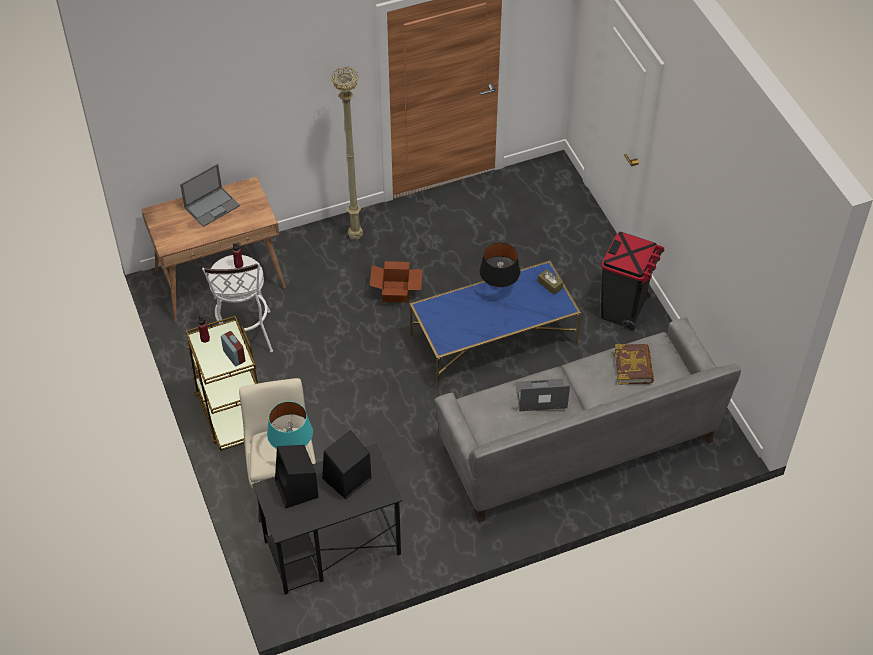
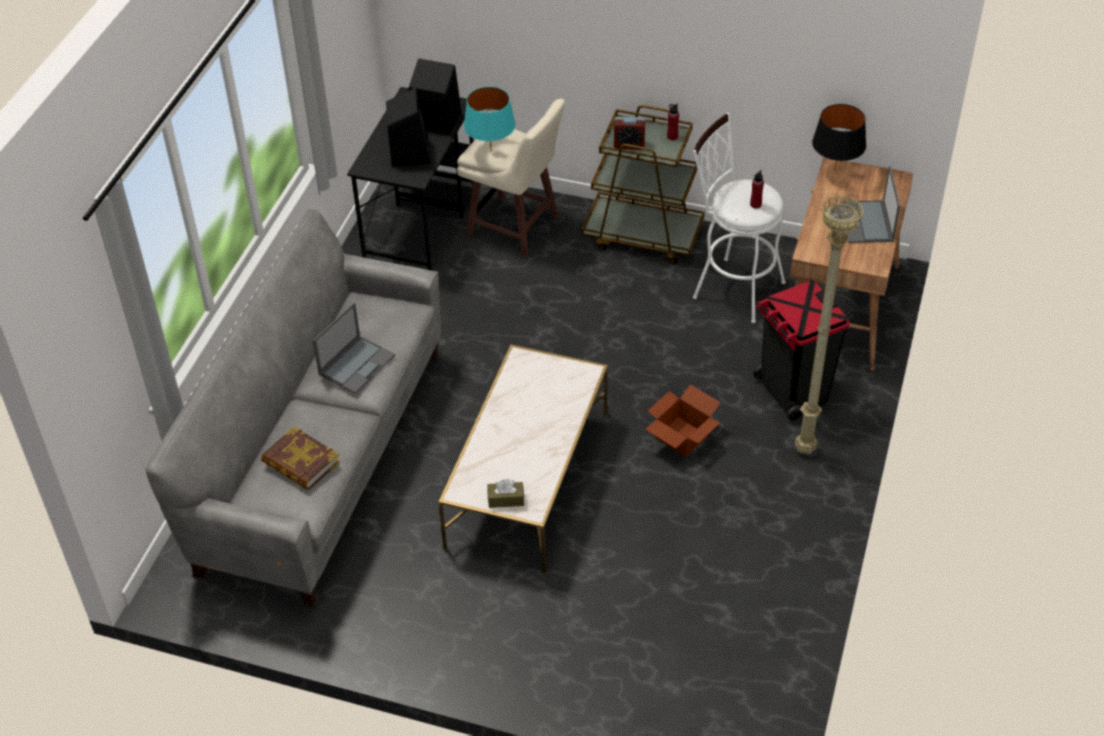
camera: 130 degrees right, 5 degrees down
(493, 340) = (528, 478): blue coffee table -> white coffee table
(499, 289) = (549, 450): black table lamp -> black table lamp (835, 171)
(624, 309) = (444, 632): black trash can -> black trash can (792, 392)

